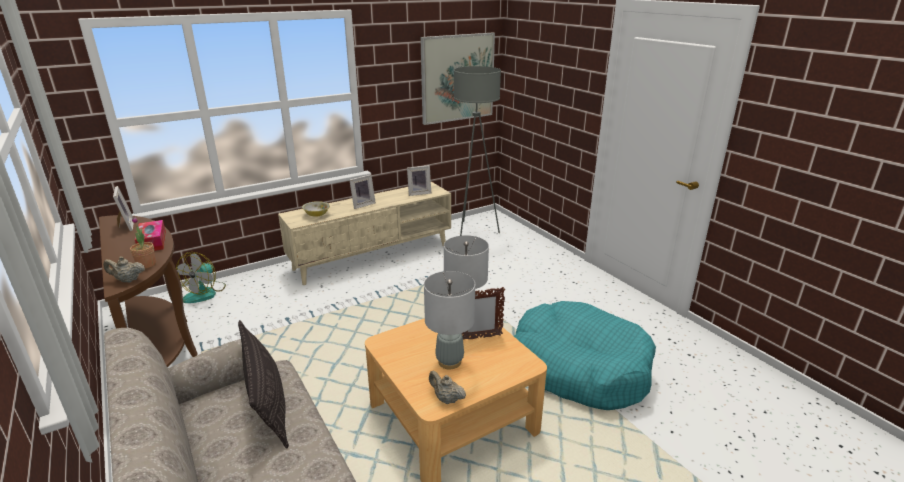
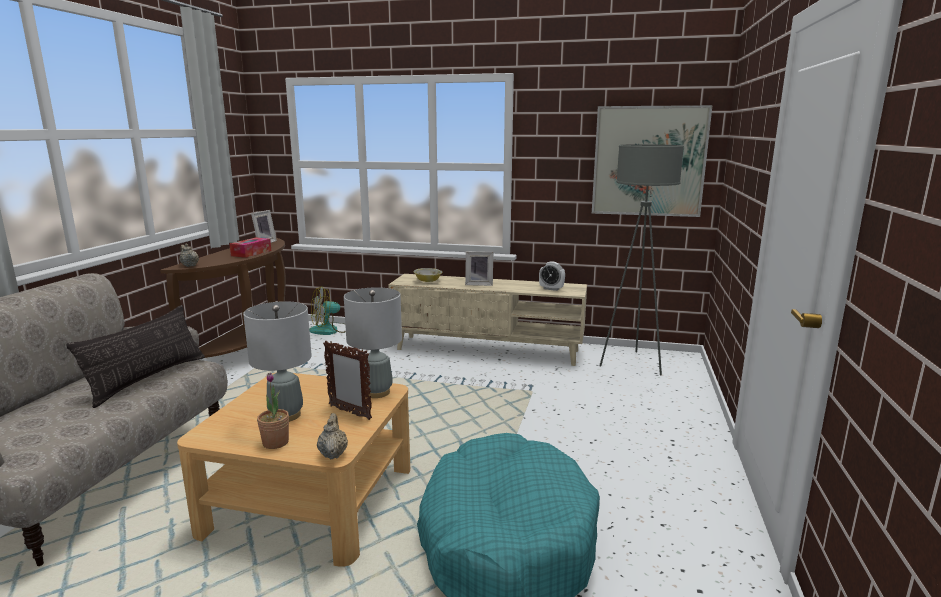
camera: 45 degrees right, 10 degrees down
(146, 264) = (217, 262): potted plant -> potted plant (275, 443)
(419, 193) = (551, 289): picture frame -> alarm clock
(446, 399) = (221, 437): beige teapot -> beige teapot (333, 454)

